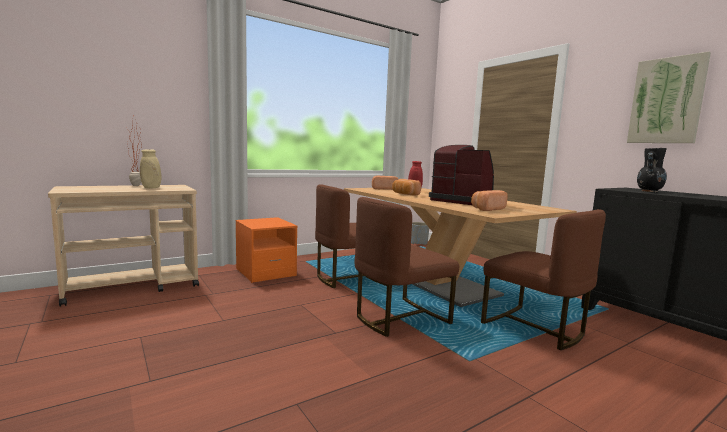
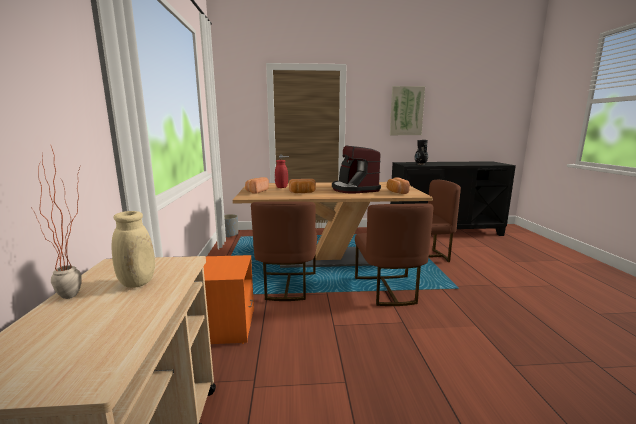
camera: 60 degrees left, 5 degrees up
(462, 201) = (354, 189): coffee machine -> coffee machine turned 90 degrees counterclockwise

